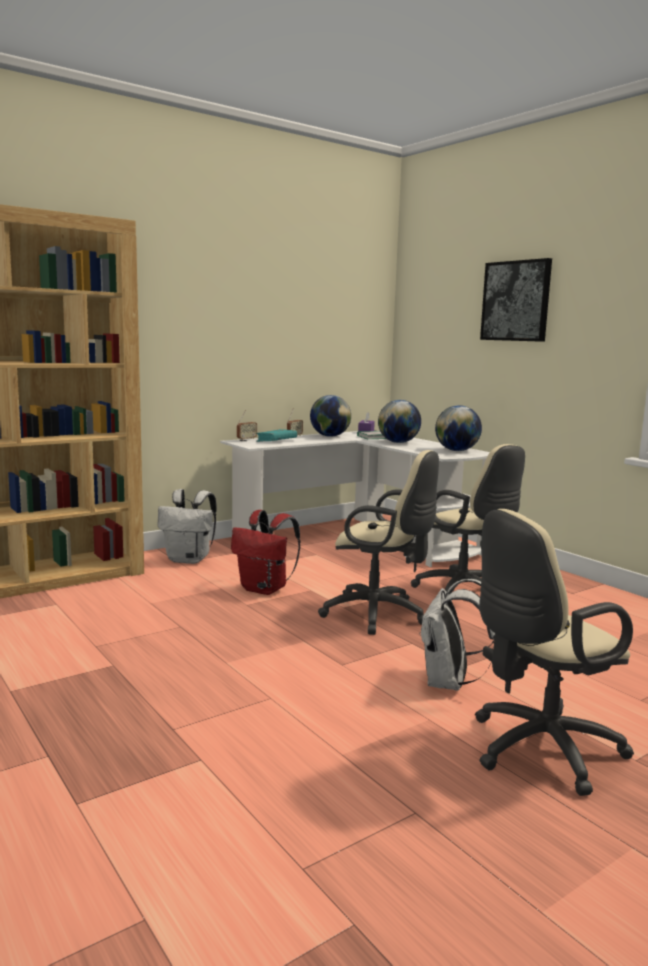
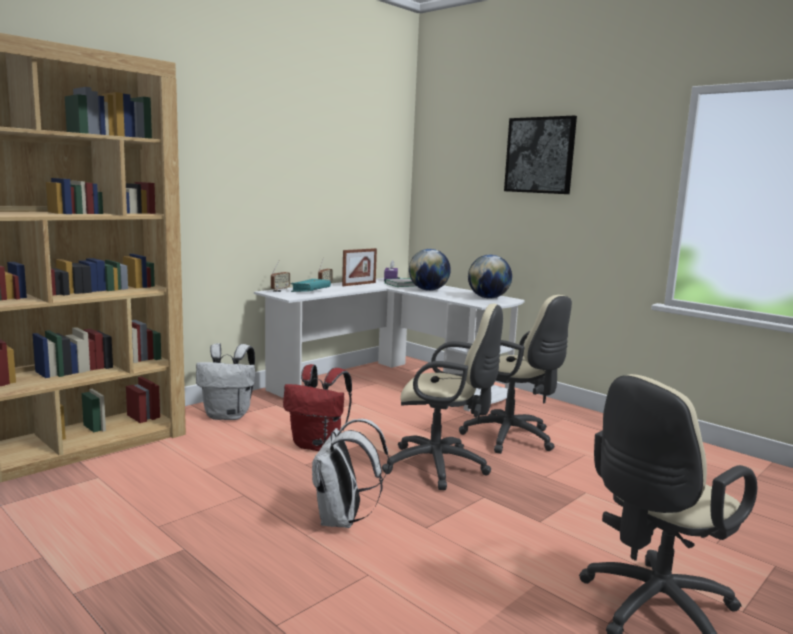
camera: 10 degrees left, 0 degrees up
(330, 436) = (359, 284): globe -> picture frame
(449, 683) = (538, 540): white backpack -> white backpack (343, 520)

